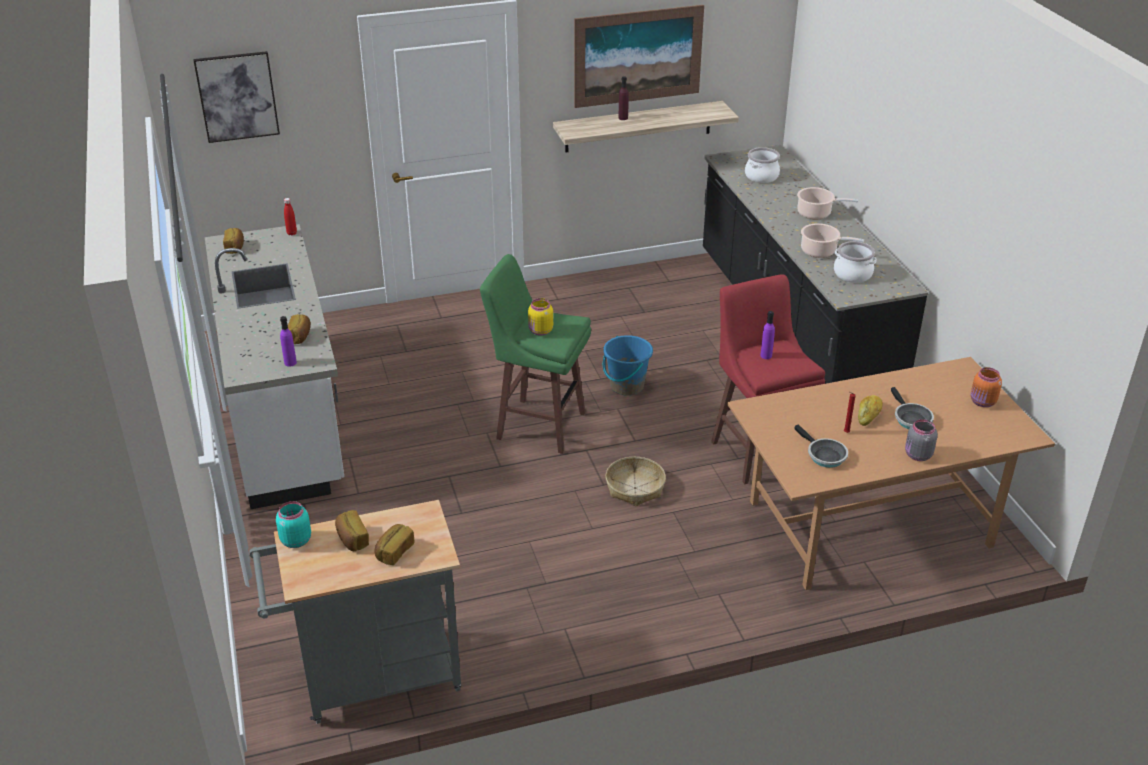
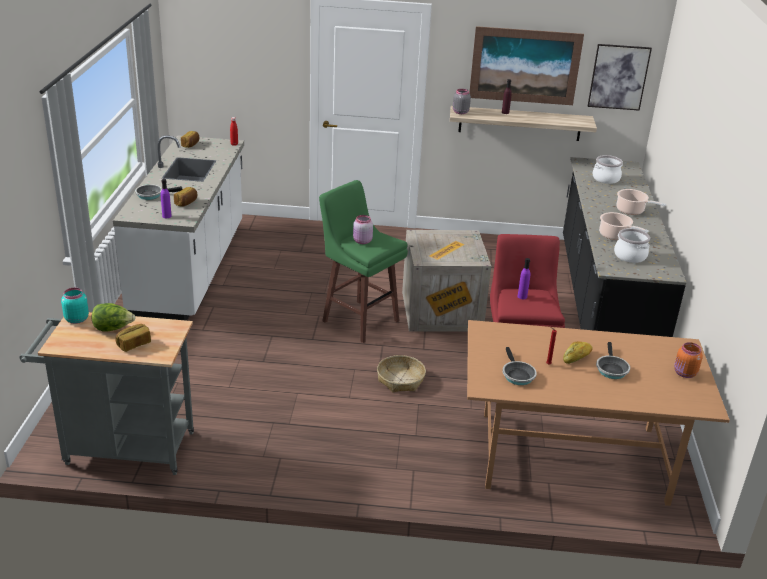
camera: 20 degrees right, 5 degrees down
(237, 96) = (219, 40): picture -> picture (618, 77)
(245, 336) = (151, 195): none -> frying pan
(352, 539) = (113, 329): bread -> lettuce
(540, 331) = (362, 241): yellow jar -> pink jar
(626, 386) = (442, 311): blue bucket -> crate
(917, 455) = (597, 396): grey jar -> grey jar (460, 112)

